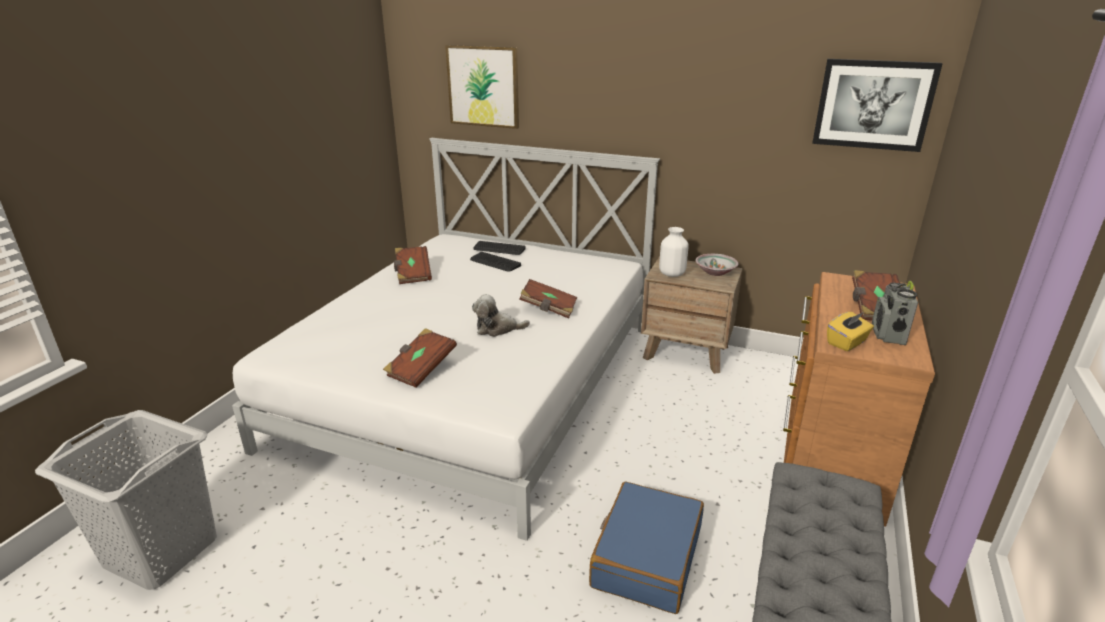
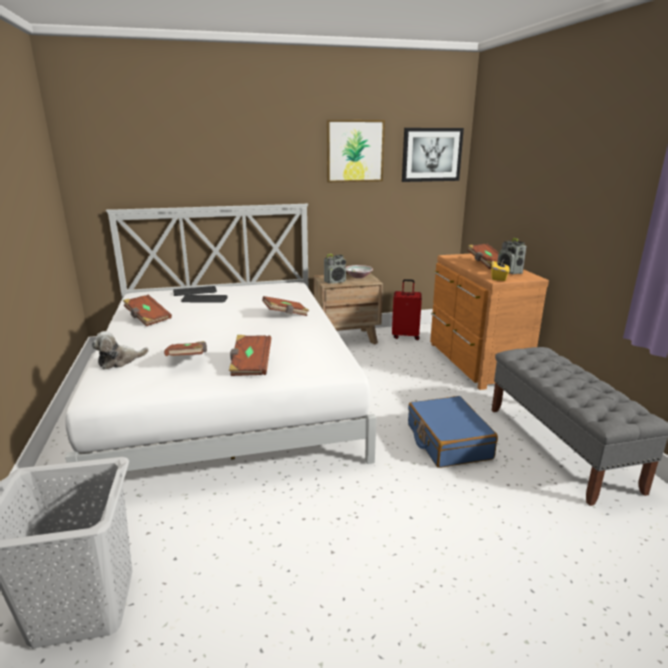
camera: 35 degrees left, 5 degrees down
(375, 340) = (188, 359): none -> brown book
(483, 86) = (156, 161): picture -> picture (355, 151)
(497, 329) = (268, 332): plush toy -> plush toy (119, 361)
(672, 274) = (335, 282): white vase -> radio
(773, 374) = (405, 336): none -> red suitcase

